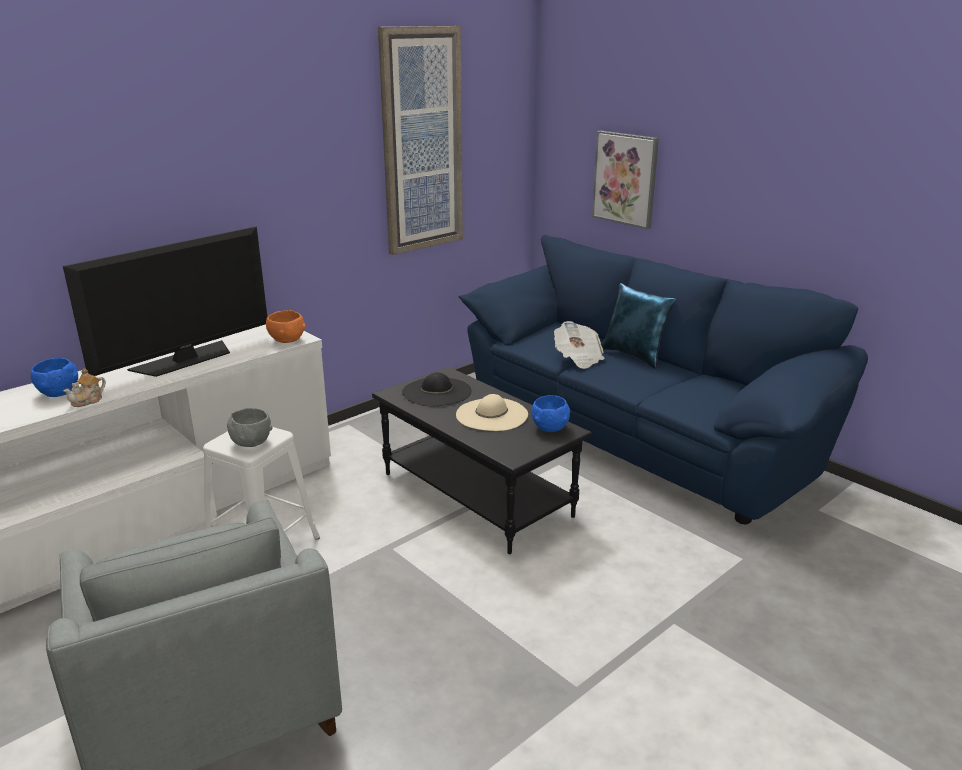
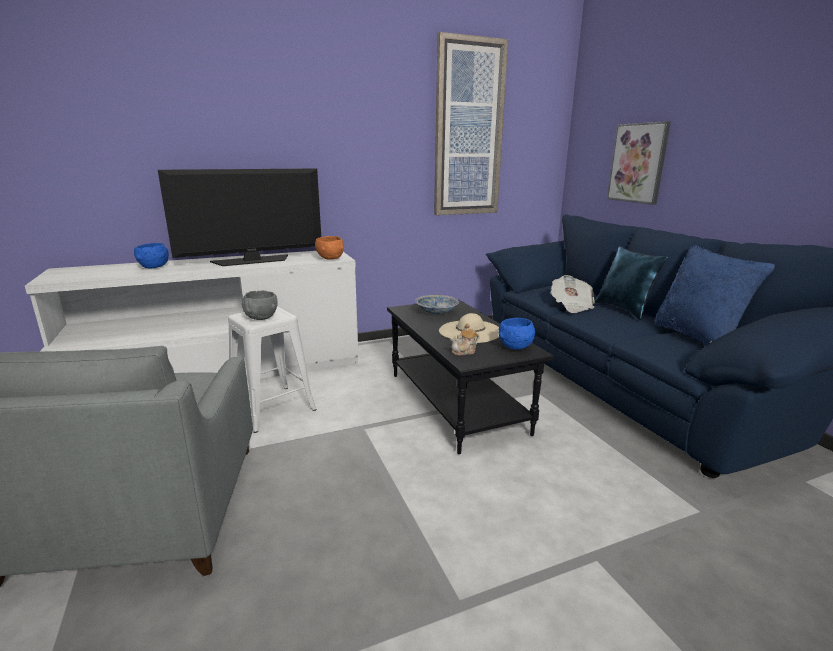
camera: 20 degrees right, 5 degrees down
(88, 401) = (164, 272): teapot -> teapot (464, 351)
(436, 392) = (436, 312): black hat -> bowl
(713, 385) = (696, 338): none -> blue pillow

